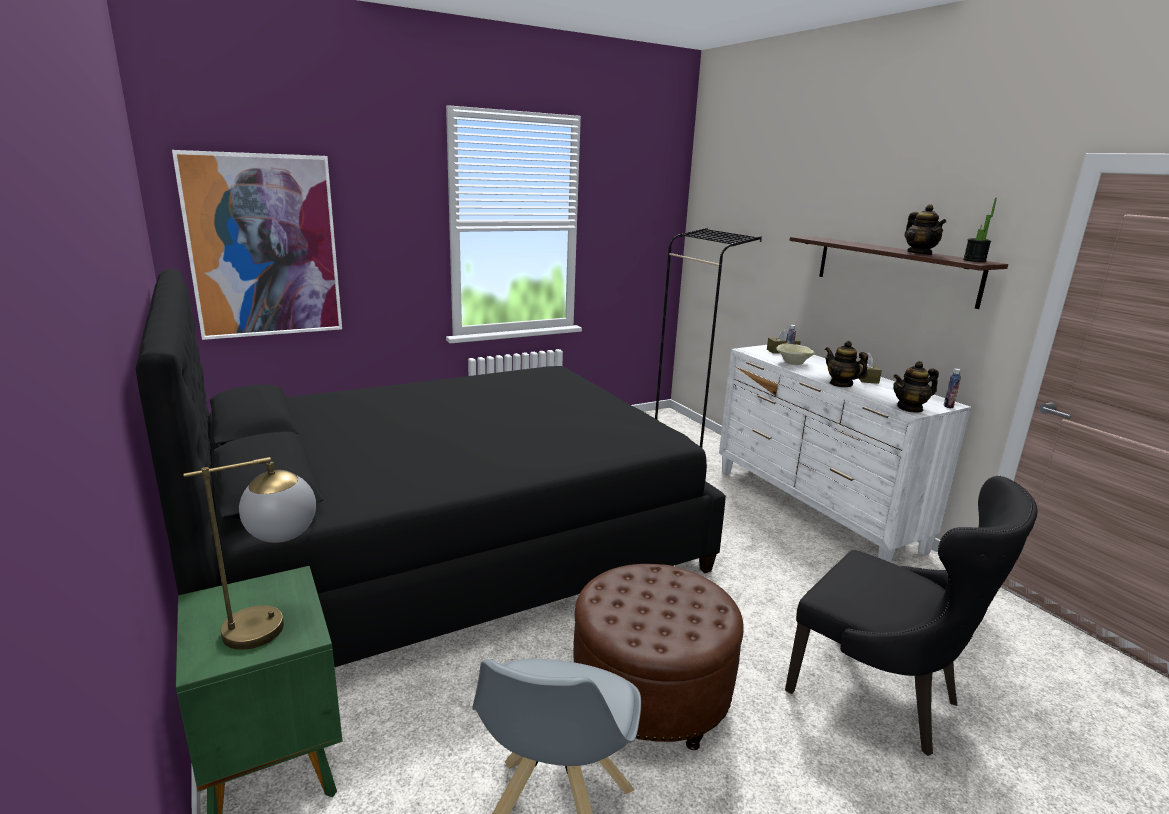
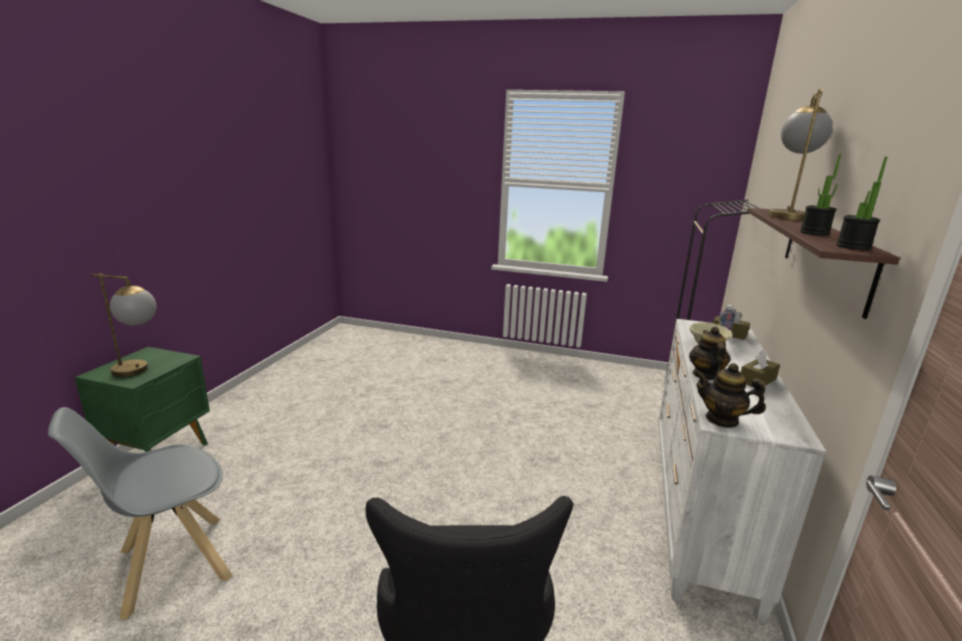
camera: 45 degrees right, 0 degrees up
(264, 247) = (383, 186): picture -> none
(448, 547) = (384, 400): black bed -> none
(650, 697) = (324, 544): brown ottoman -> none
(841, 241) = (786, 216): none -> table lamp
(919, 253) = (814, 233): teapot -> potted plant
(948, 406) = (787, 437): bottle -> none

